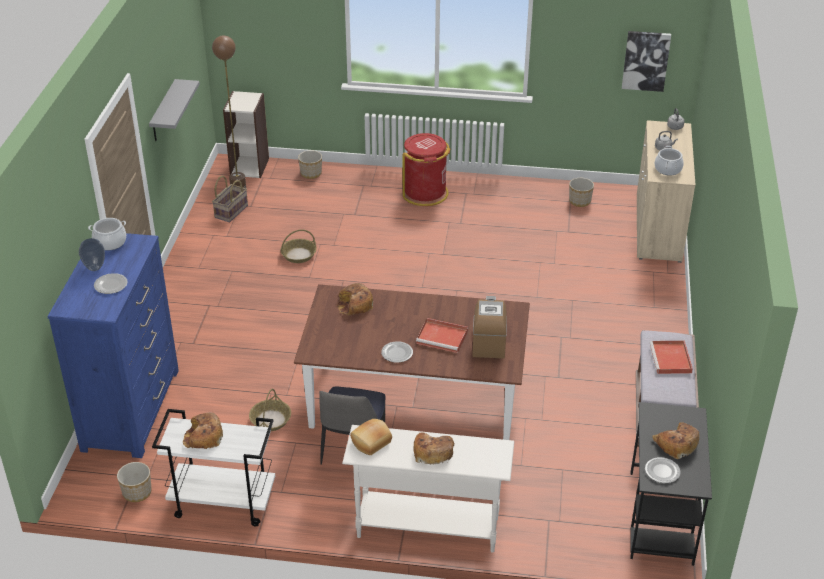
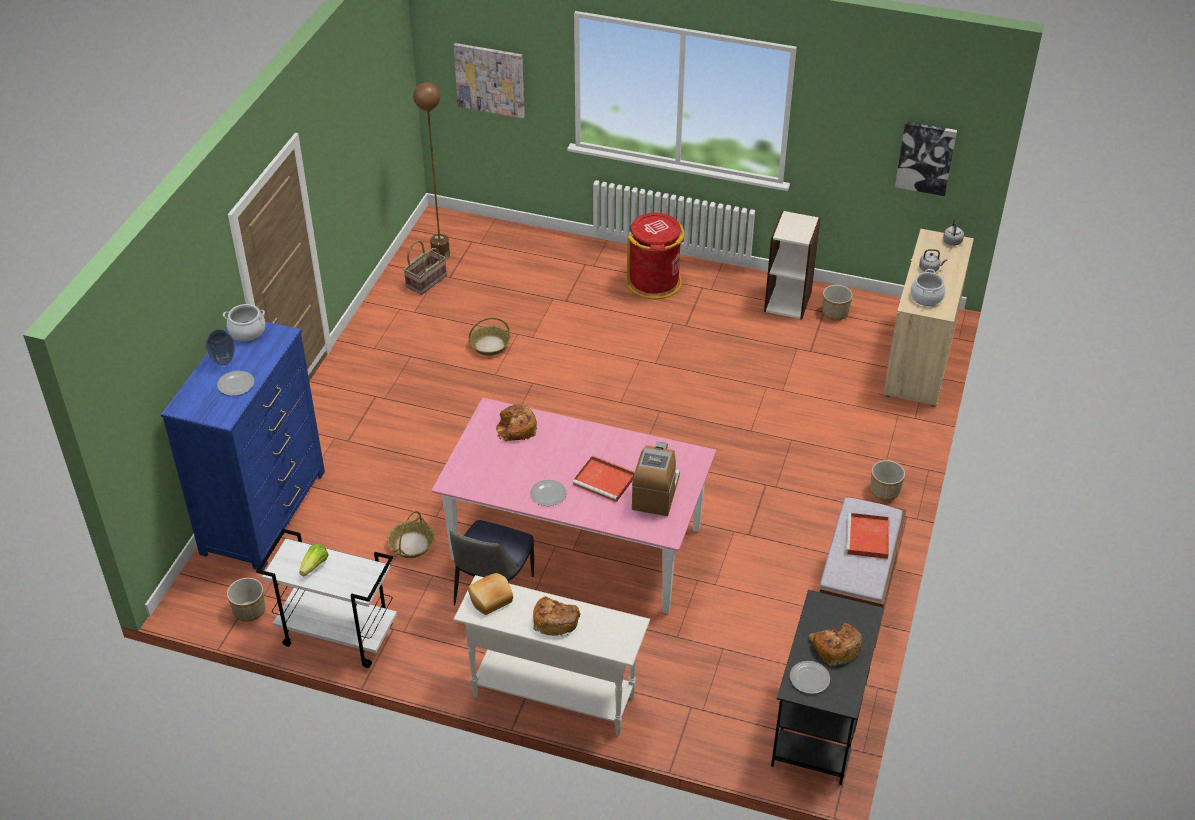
camera: 10 degrees right, 5 degrees up
(163, 111) = (346, 169): grey shelf -> none
(203, 437) = (315, 566): bread -> lettuce
(250, 166) = (460, 226): bookcase -> bookcase (788, 301)
(271, 34) = (490, 79): none -> picture
(311, 173) = (528, 242): planter -> planter (885, 491)
(414, 402) = (576, 544): brown dining table -> pink dining table

